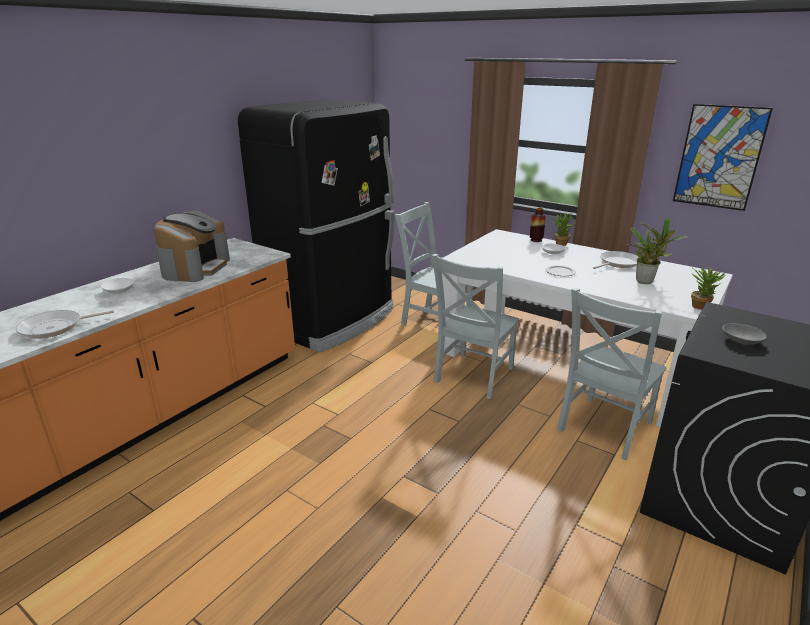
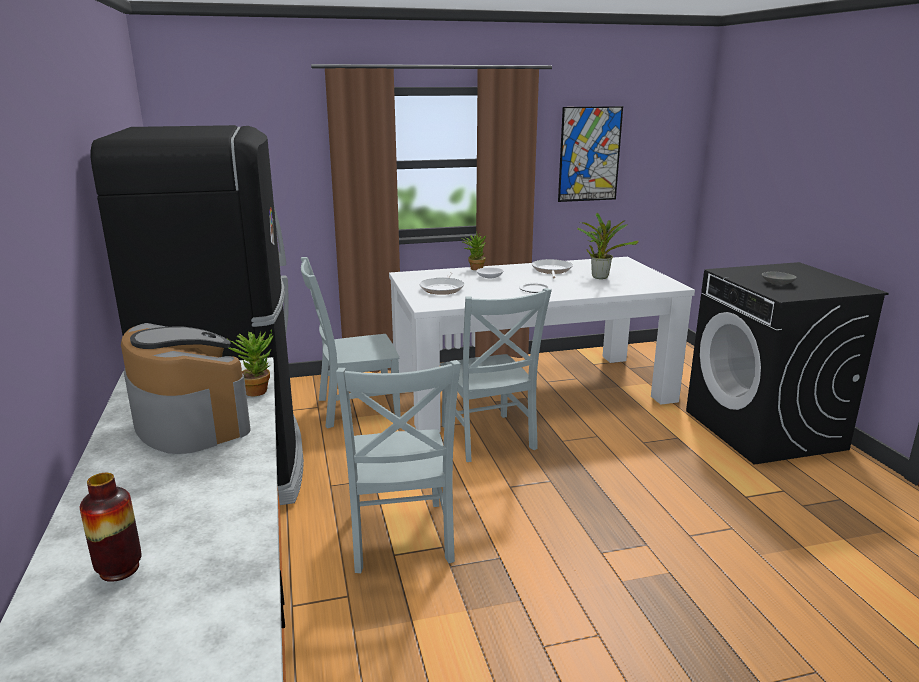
camera: 50 degrees left, 5 degrees down
(55, 327) = (212, 593): frying pan -> frying pan (442, 288)
(119, 290) = (155, 499): white bowl -> none
(536, 240) = (449, 271): vase -> vase (119, 569)
(603, 428) = (640, 424): grey chair -> grey chair (400, 539)
(701, 306) = (666, 281): potted plant -> potted plant (257, 389)

